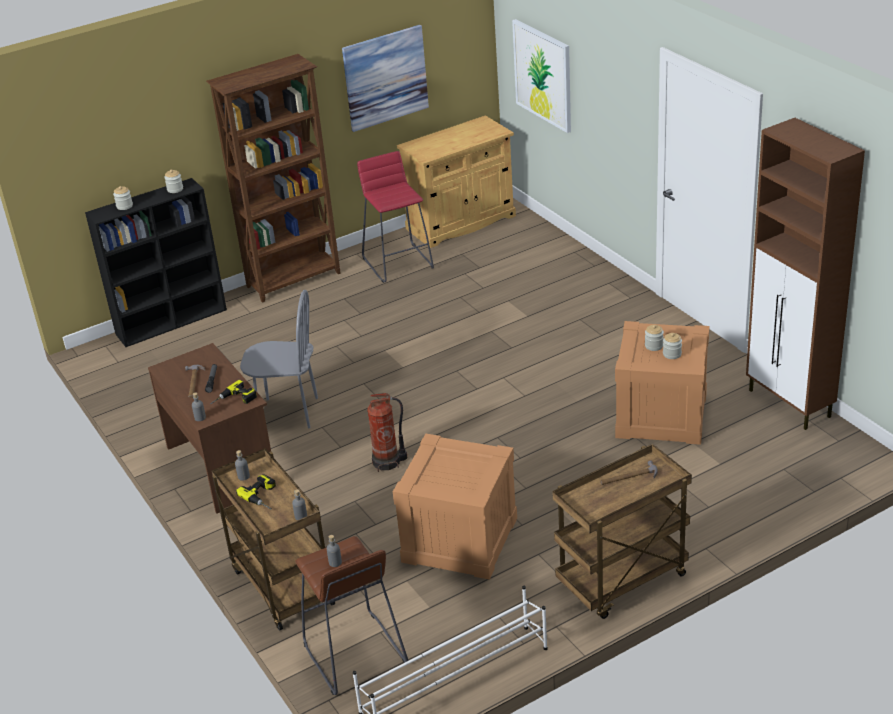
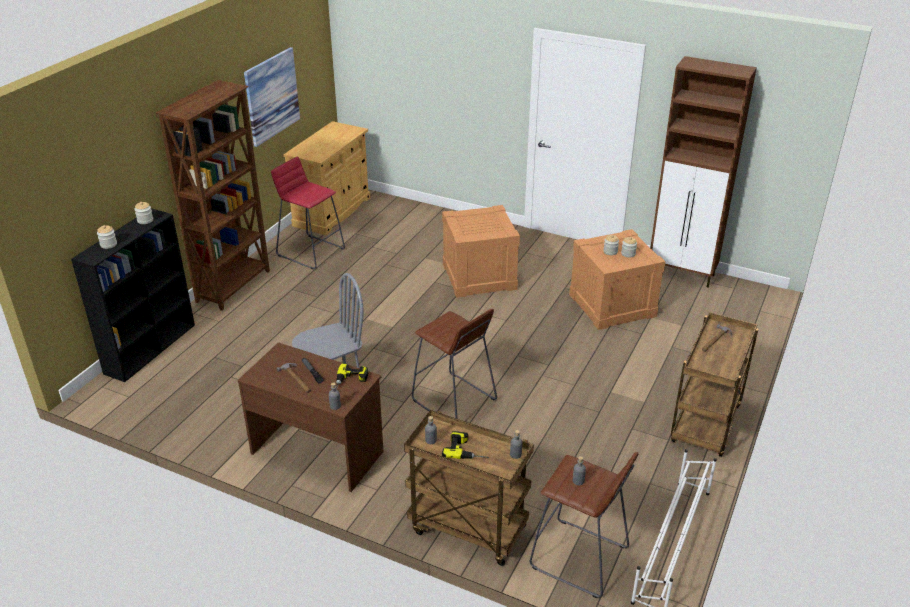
camera: 35 degrees left, 0 degrees up
(388, 462) = (454, 401): fire extinguisher -> brown stool
(461, 539) = (567, 438): crate -> crate (479, 276)
(543, 75) = (393, 76): picture -> none

